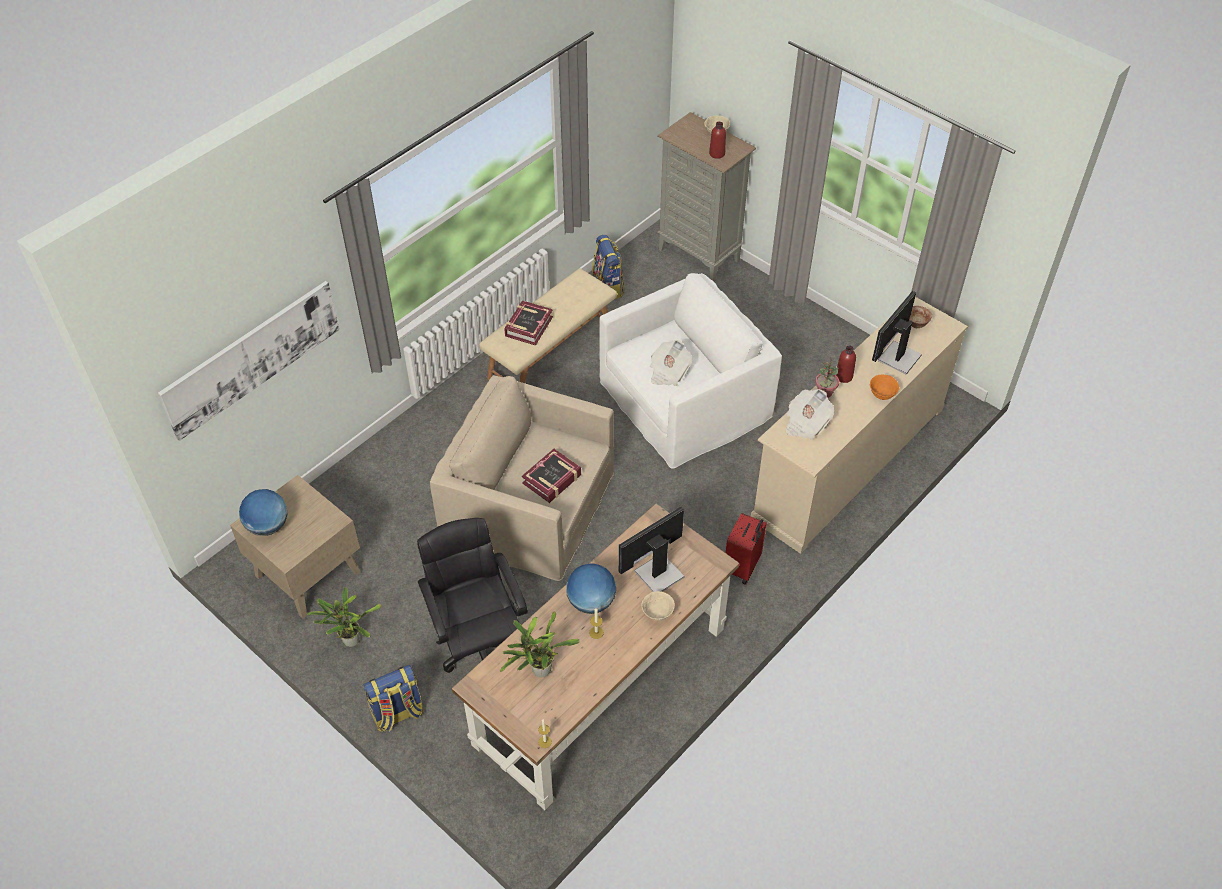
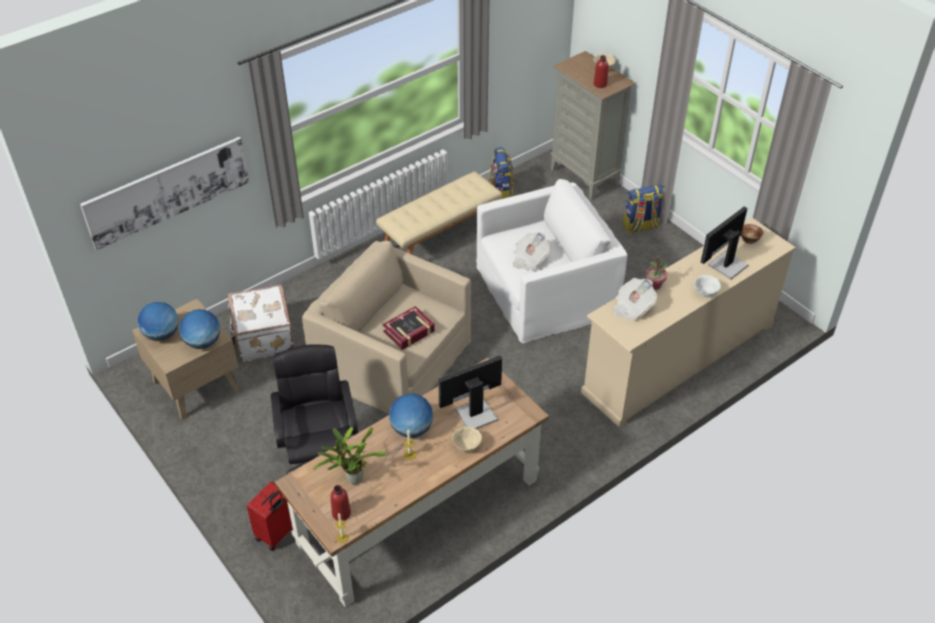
camera: 10 degrees right, 5 degrees down
(319, 528) = (203, 342): none -> globe
(349, 639) = (216, 442): potted plant -> none
(372, 504) = (263, 338): none -> white suitcase
(397, 714) = (240, 508): backpack -> backpack (640, 226)
(528, 326) = (420, 210): book -> none
(743, 567) = (565, 431): red suitcase -> red suitcase (277, 534)
(844, 376) = (674, 274): red bottle -> red bottle (341, 513)
(882, 395) = (705, 293): orange bowl -> white bowl

